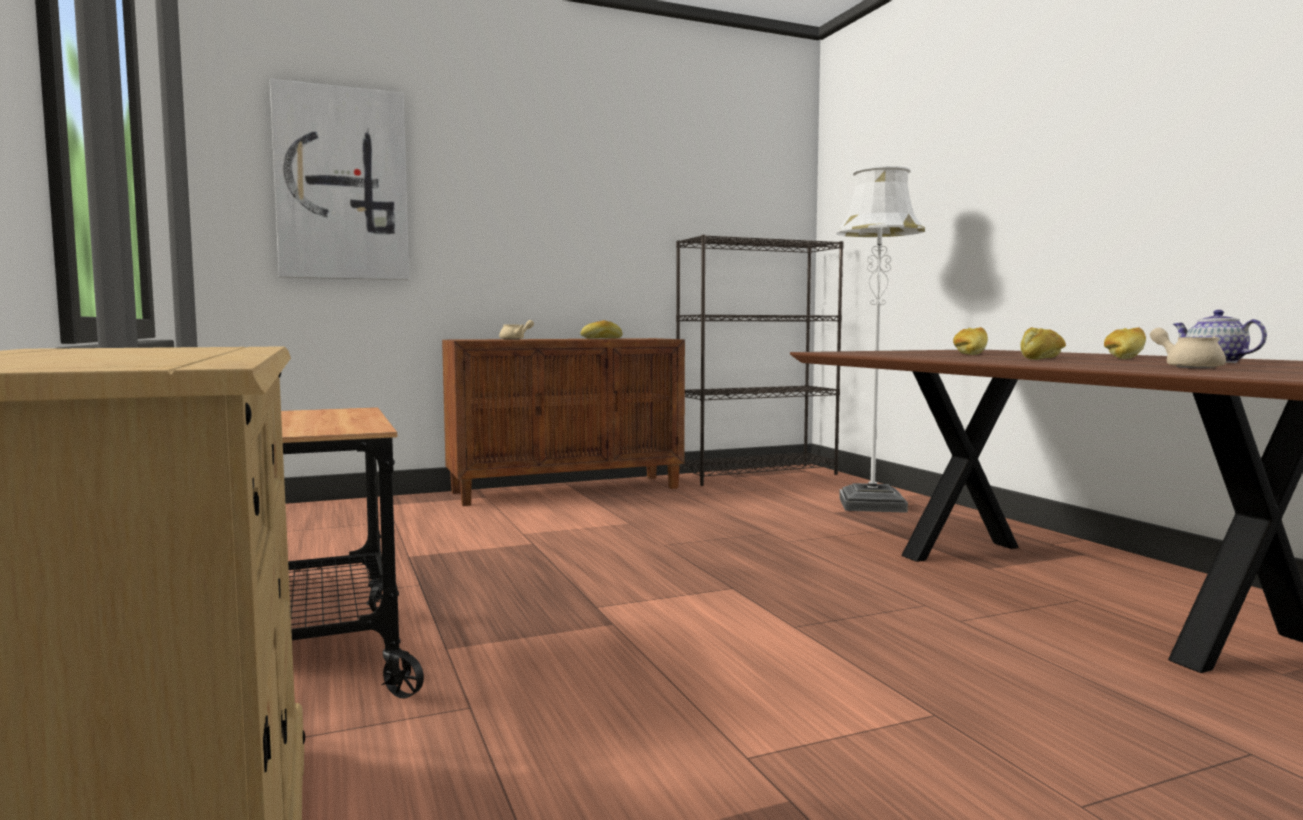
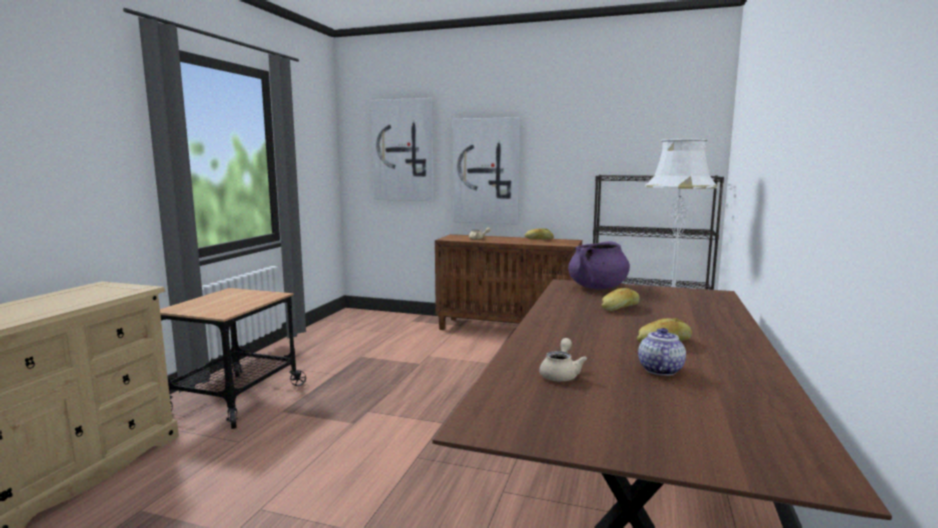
camera: 40 degrees right, 5 degrees up
(503, 230) = (486, 171): none -> picture
(868, 351) = (597, 287): none -> purple cooking pot
(1042, 358) = (598, 330): bread -> none

